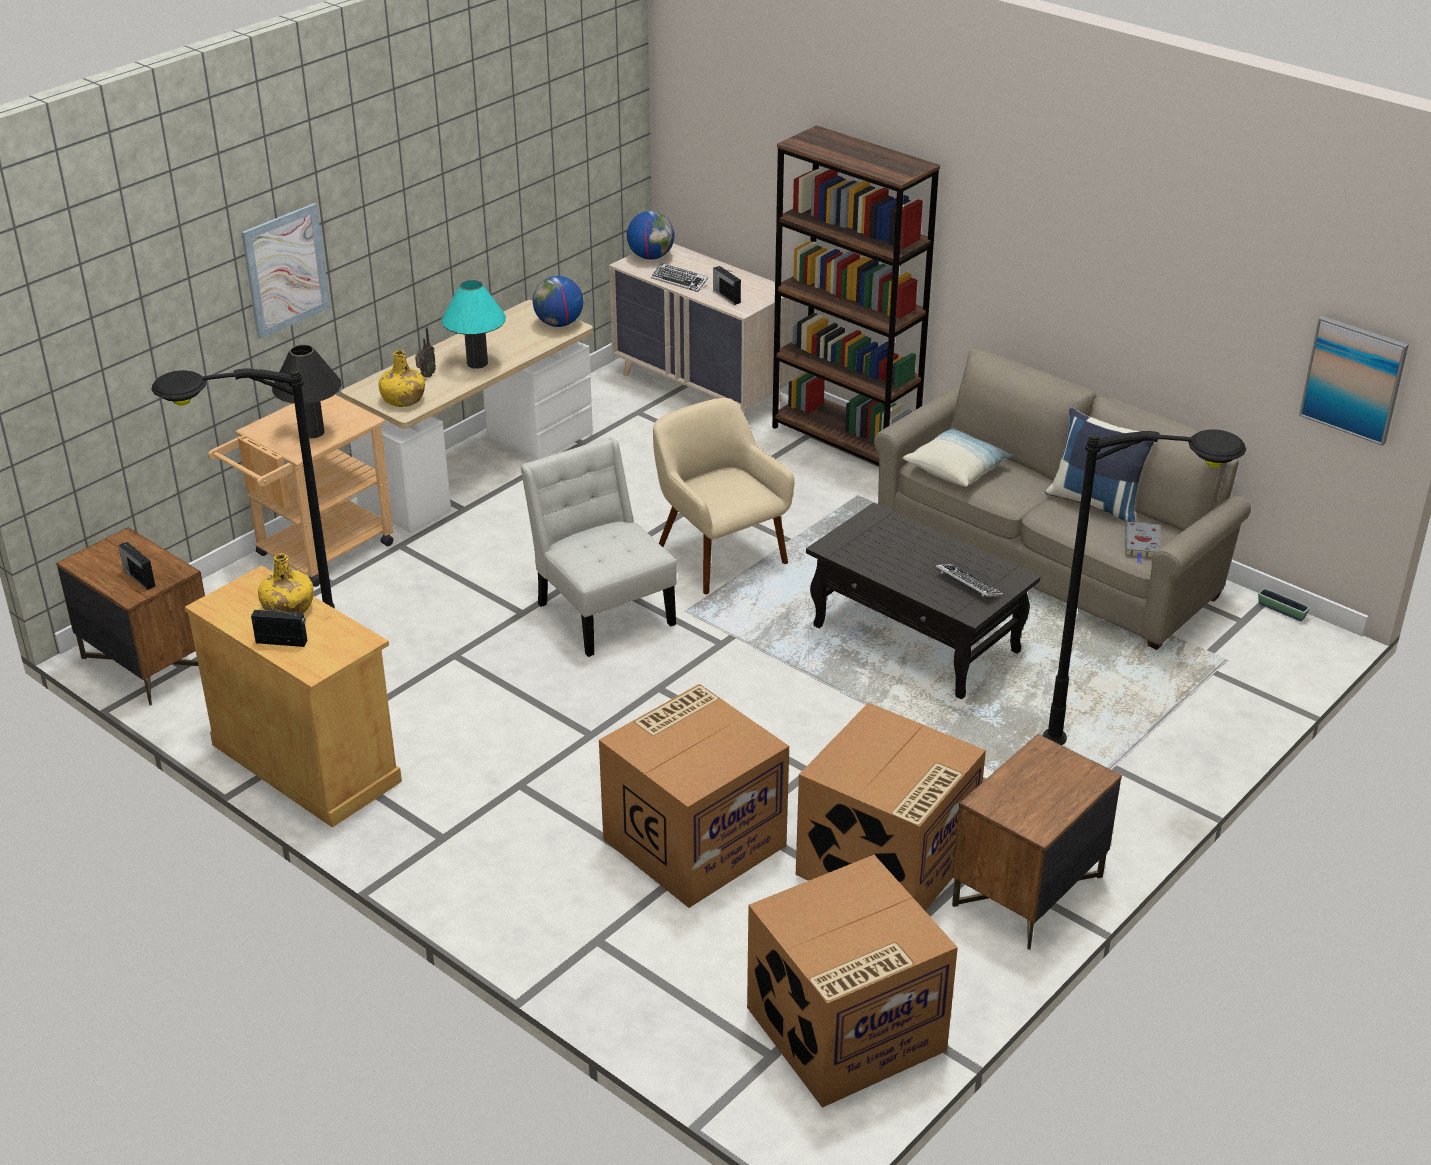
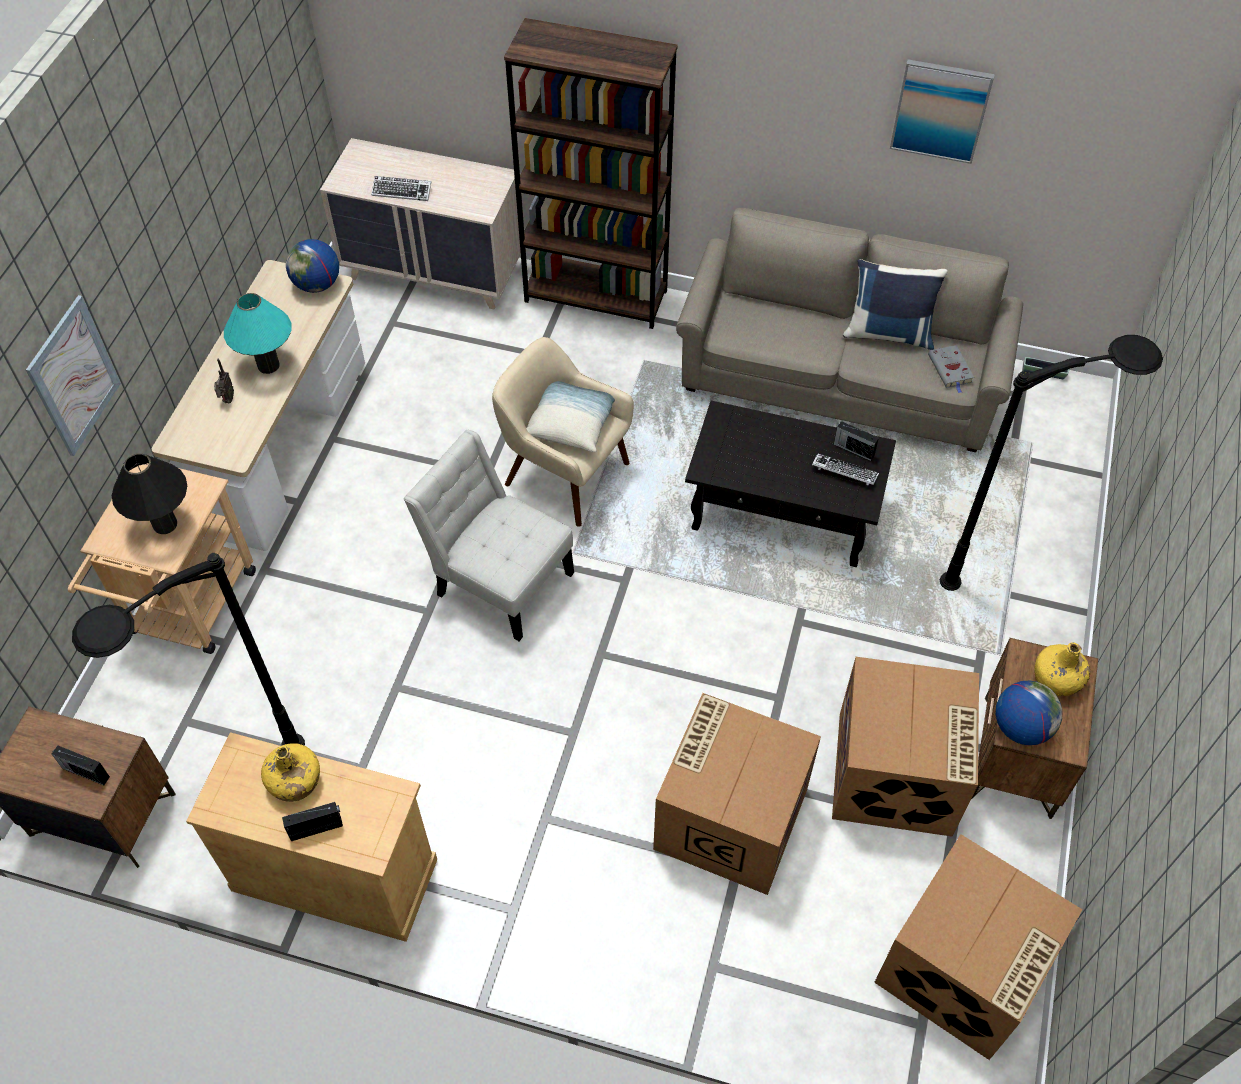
camera: 25 degrees left, 20 degrees up
(403, 399) = (224, 441): yellow bottle -> yellow bottle (1057, 679)
(651, 257) = (355, 166): globe -> globe (1021, 727)
(726, 296) = (458, 198): radio -> radio (853, 449)
(956, 469) = (754, 332): pillow -> pillow (571, 423)
(1353, 379) = (1128, 190): picture -> picture (940, 110)

